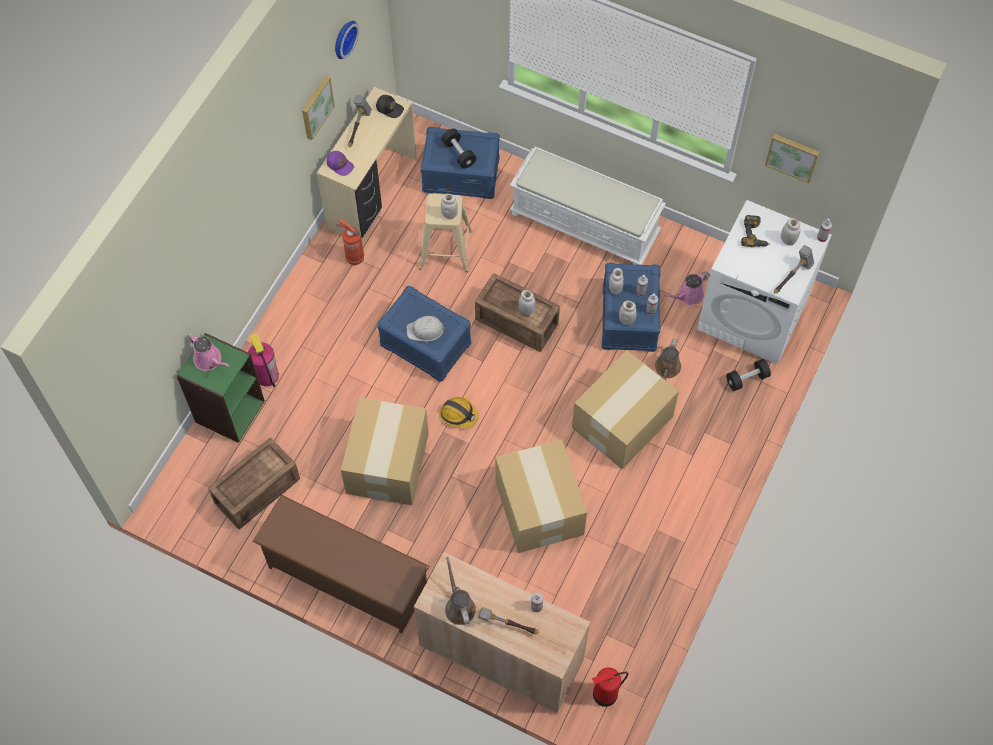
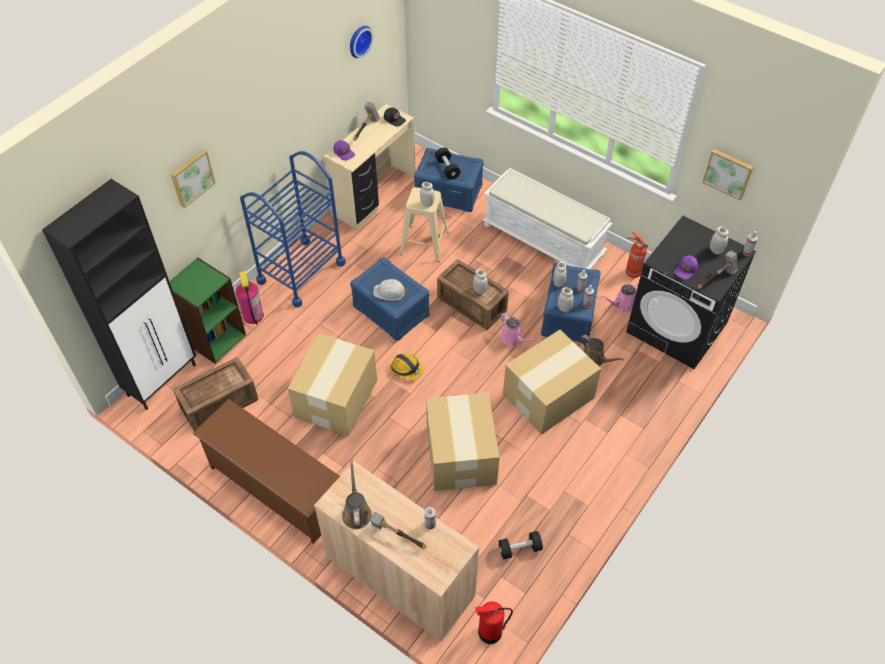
camera: 10 degrees right, 10 degrees down
(184, 472) = (163, 379): none -> black cabinet
(209, 360) = (194, 278): pink watering can -> pink watering can (513, 338)
(309, 310) = (301, 272): none -> blue cart
(316, 107) = (327, 93): picture -> picture (191, 177)
(353, 257) = (347, 239): fire extinguisher -> fire extinguisher (632, 272)
(667, 369) = (595, 359): brown watering can -> brown watering can turned 75 degrees counterclockwise
(747, 379) = (665, 377): black dumbbell -> black dumbbell (519, 549)
(753, 315) = (677, 327): white washing machine -> black washing machine
(755, 235) = (687, 242): power drill -> none
(758, 270) = (686, 270): none -> purple cap

